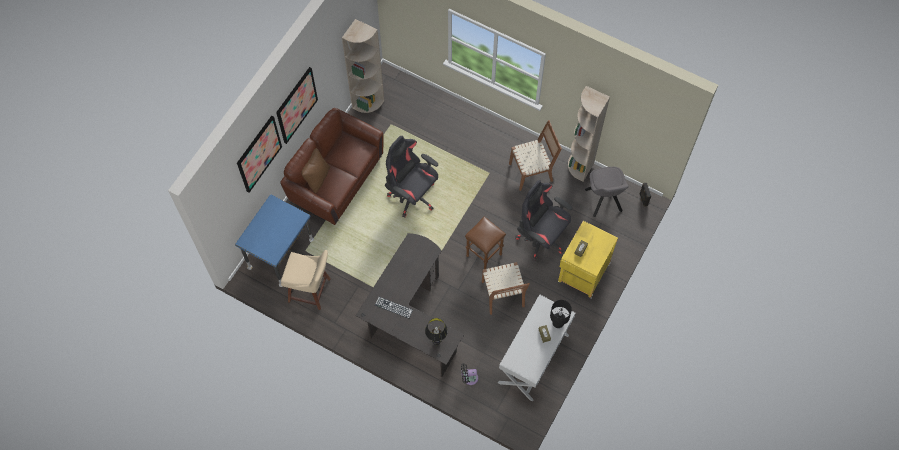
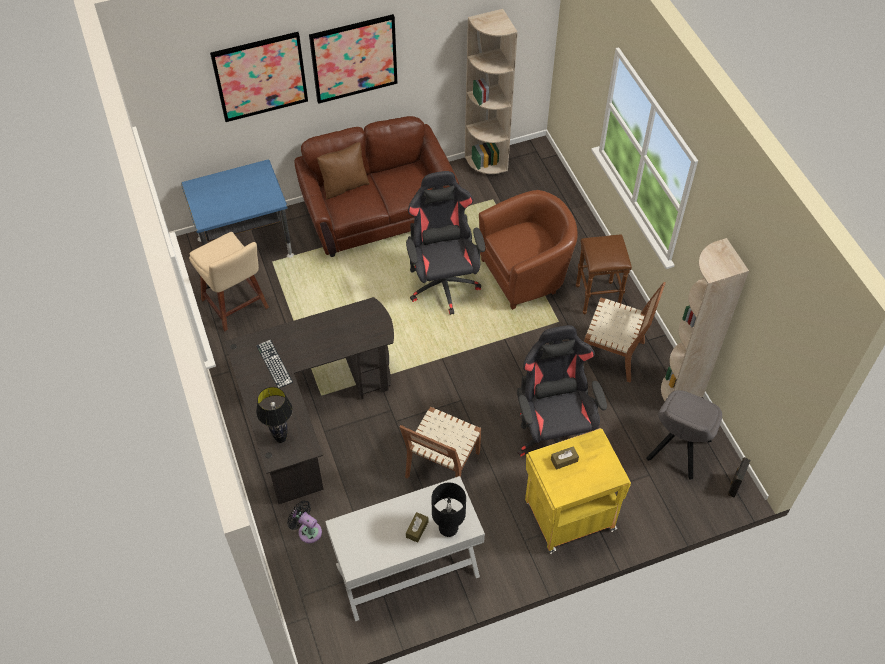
camera: 40 degrees right, 10 degrees down
(448, 157) = (526, 273): none -> brown armchair
(484, 255) = (465, 406): brown stool -> brown stool (598, 298)

